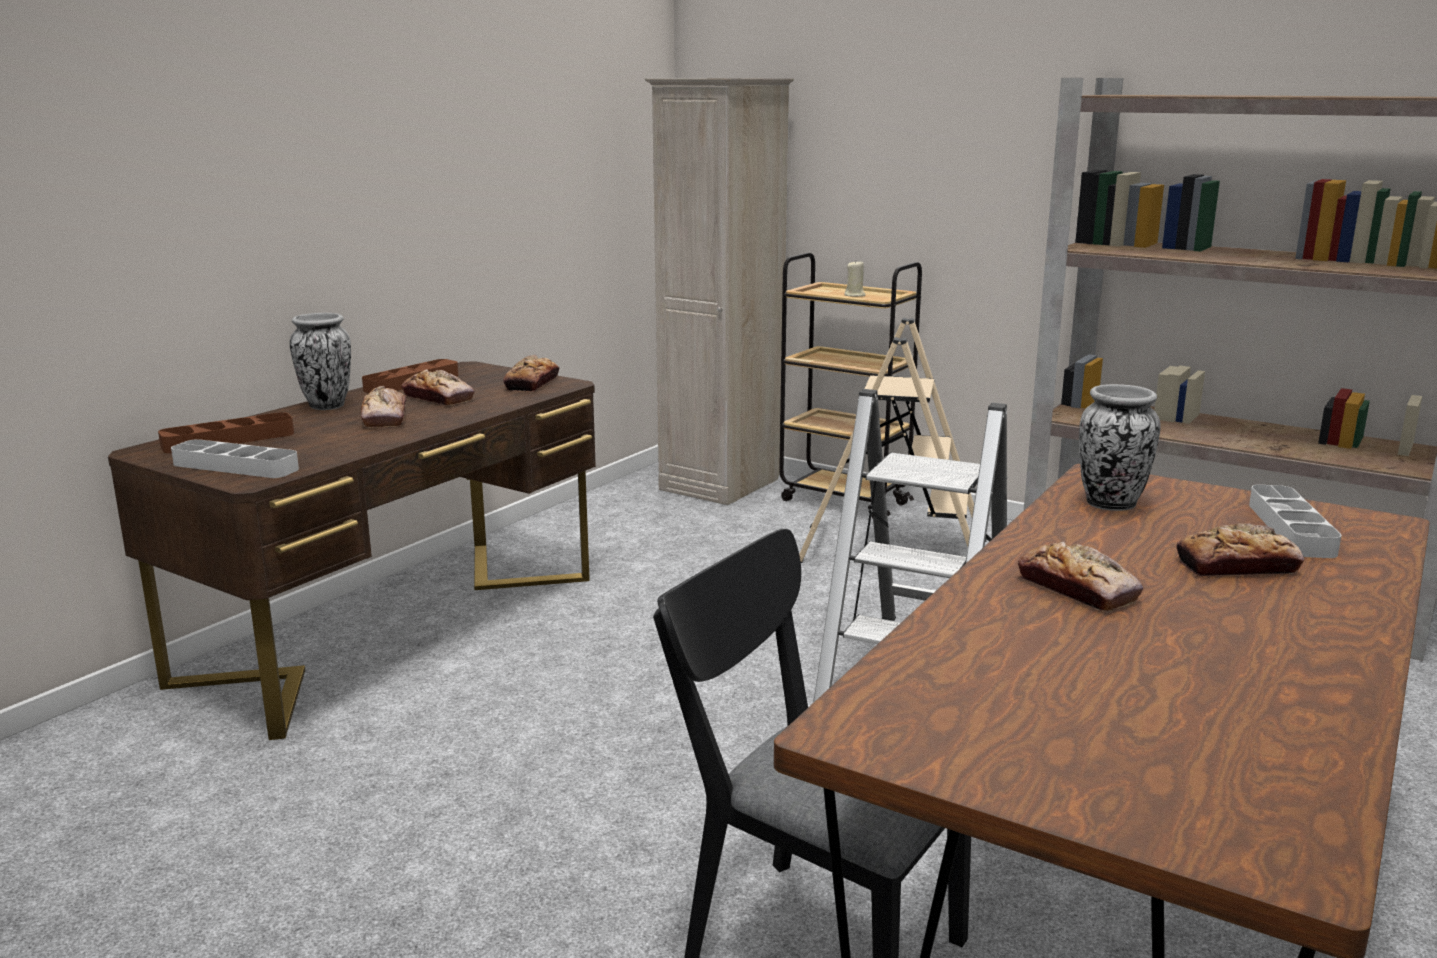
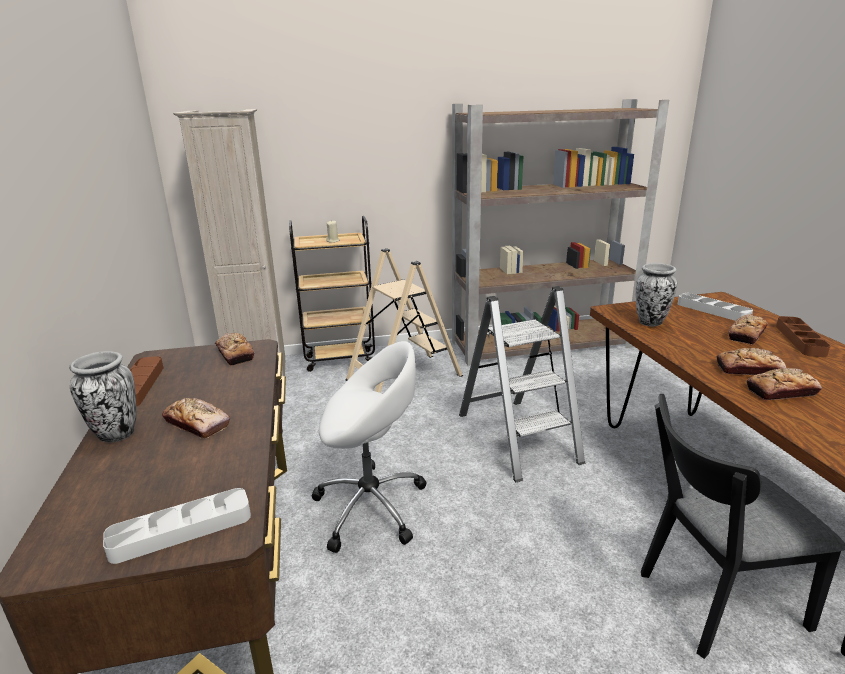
camera: 45 degrees left, 5 degrees up
(228, 440) = (103, 508): brown tray -> brown tray (800, 340)
(438, 398) = (196, 391): bread -> bread (781, 392)
(612, 648) = (373, 506): none -> white office chair

